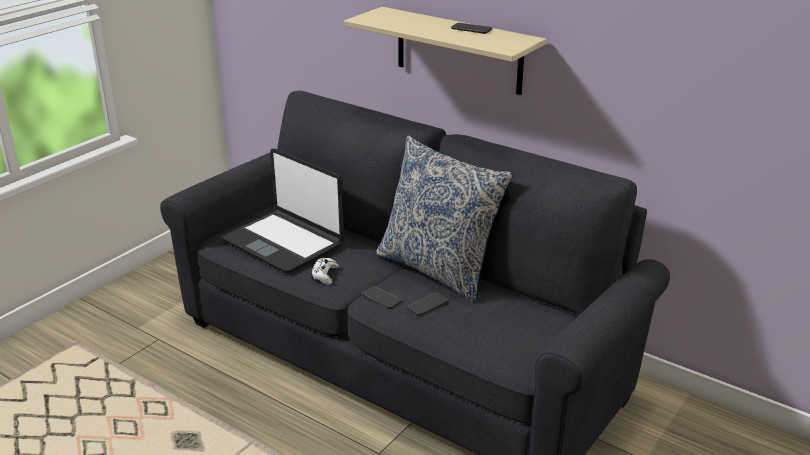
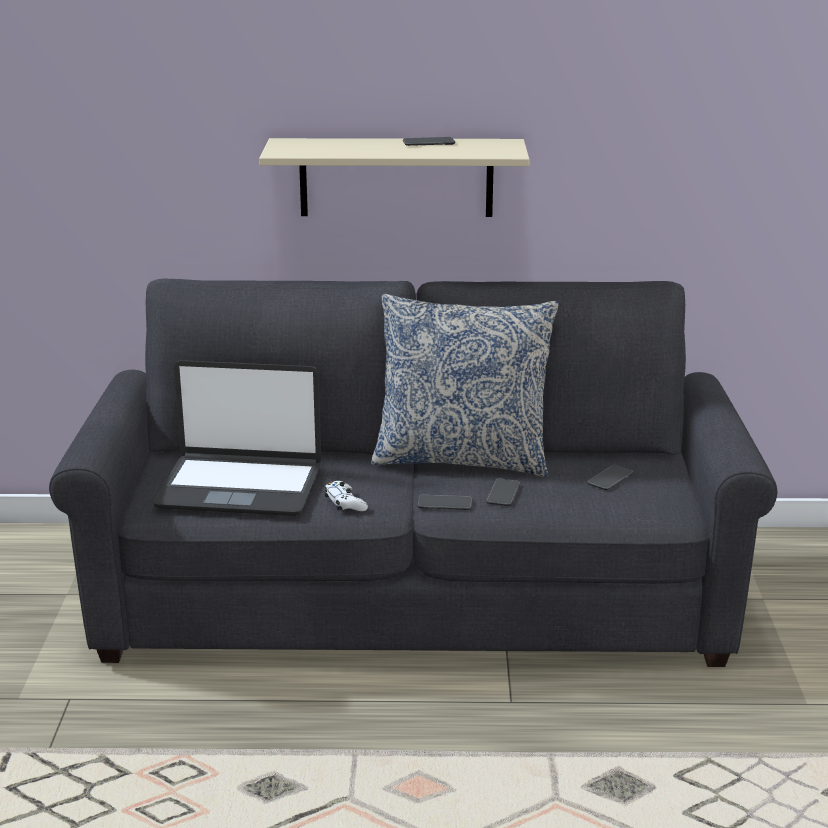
camera: 35 degrees left, 5 degrees down
(515, 321) = (610, 478): none -> phone

